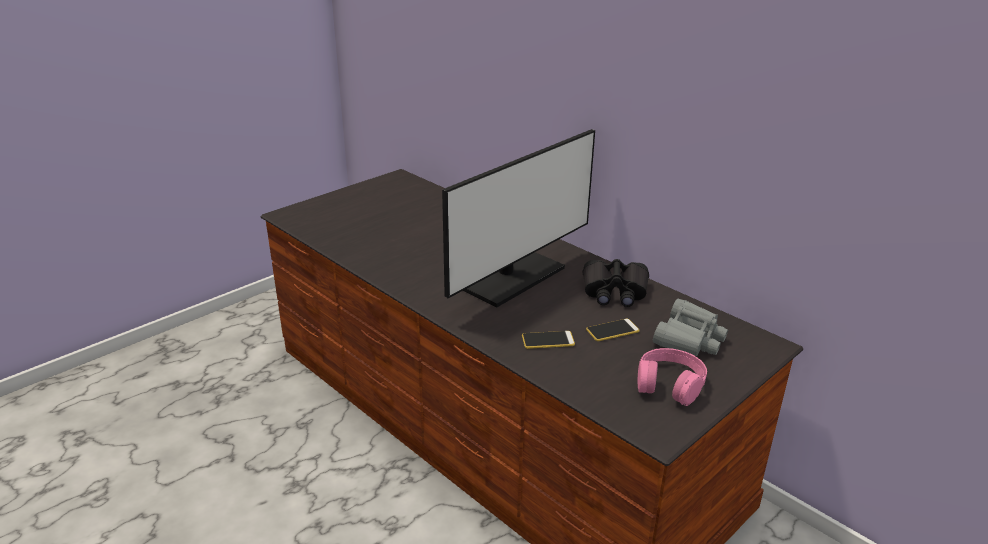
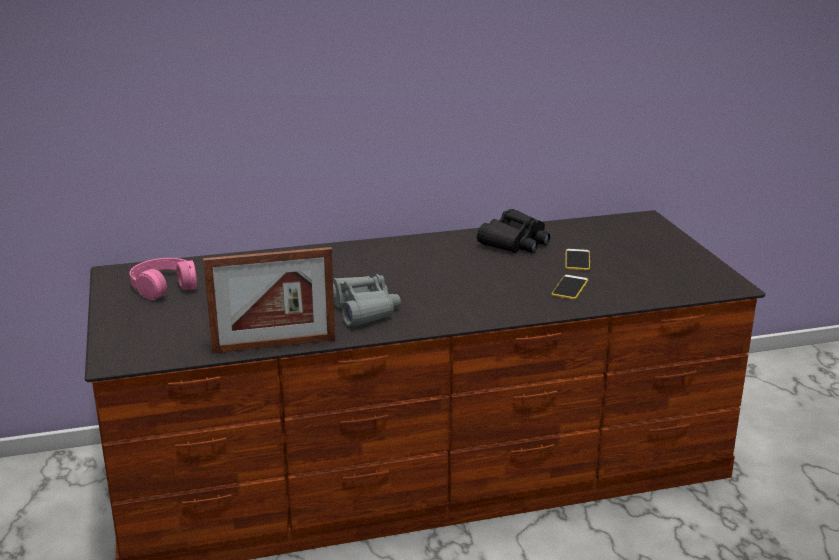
camera: 60 degrees left, 5 degrees down
(339, 252) = (274, 345): none -> picture frame
(513, 278) = (445, 274): monitor -> none
(669, 384) = (670, 263): pink headphones -> pink headphones (164, 286)
(689, 338) = (614, 238): grey binoculars -> grey binoculars (361, 310)

